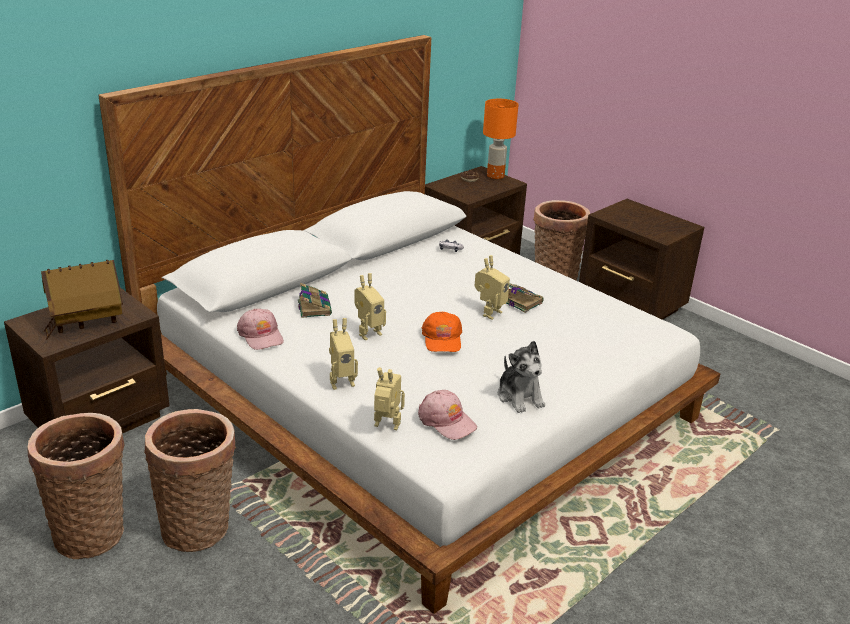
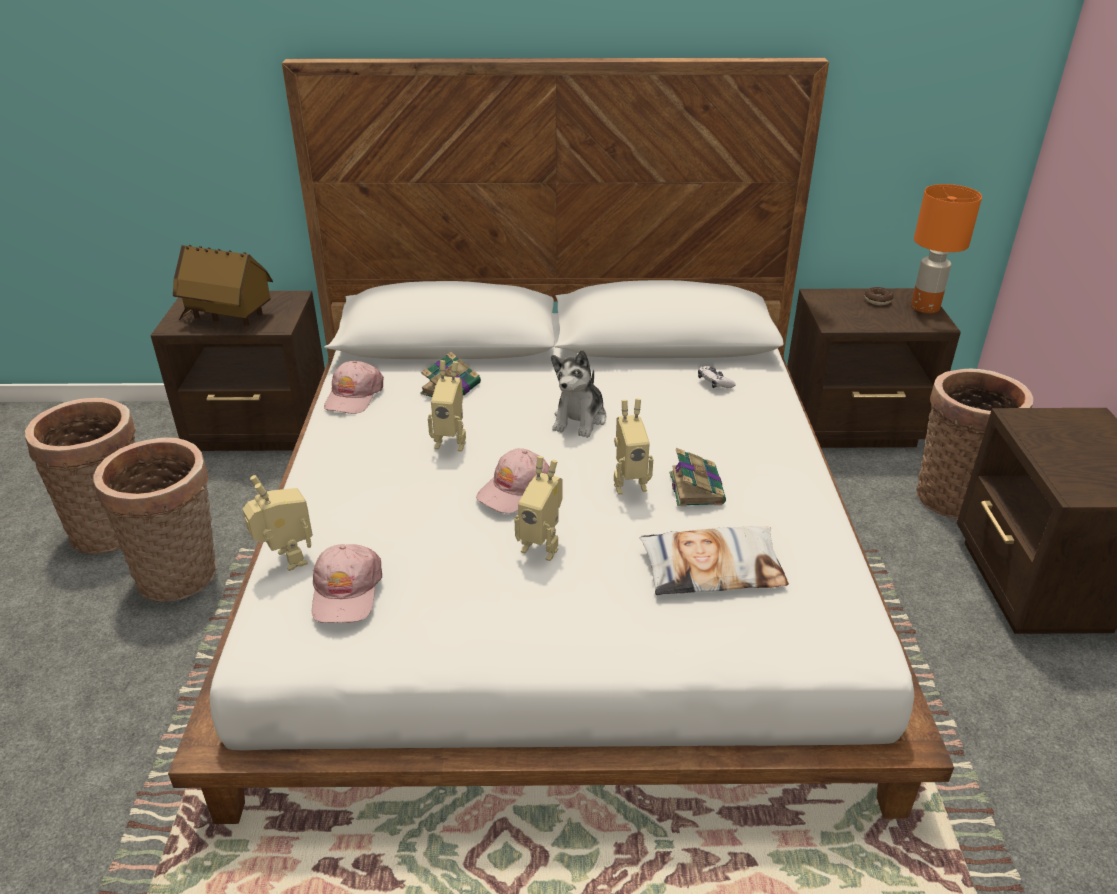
camera: 45 degrees right, 5 degrees up
(341, 382) = (335, 484): toy robot -> toy robot (542, 547)
(442, 339) = (515, 489): orange cap -> pink cap
(519, 397) = (485, 613): plush toy -> plush toy (580, 419)
(578, 331) = (712, 568): none -> pillow

